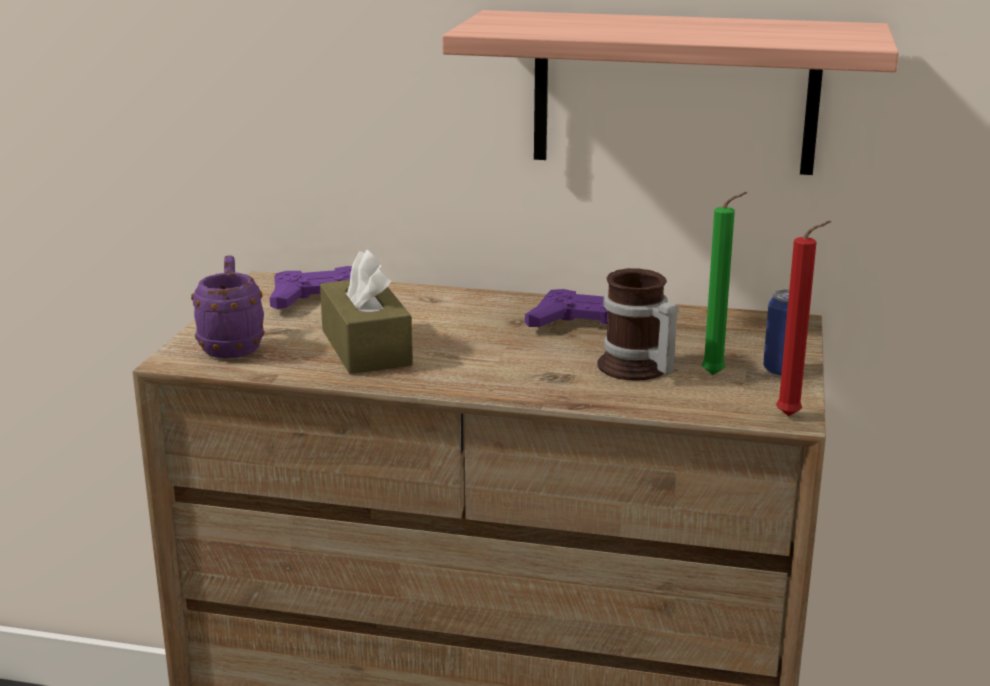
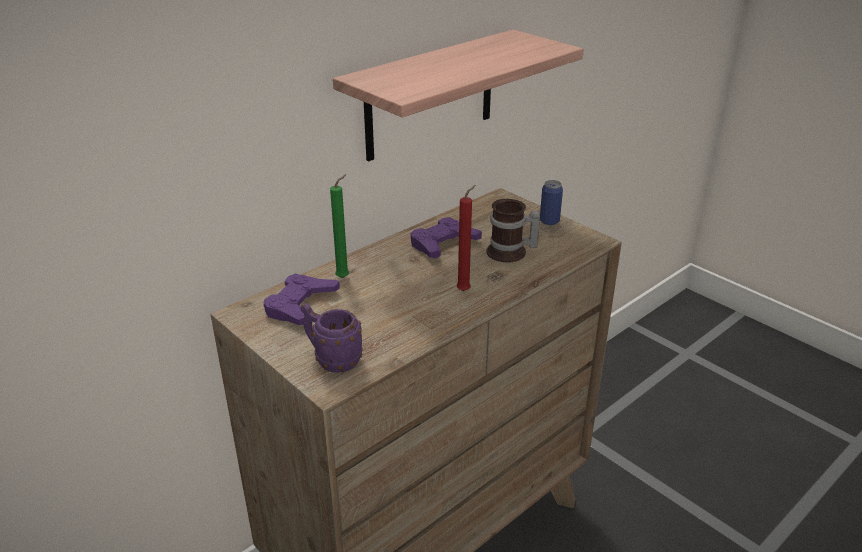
camera: 55 degrees left, 10 degrees up
(366, 347) = (392, 315): brown tissue box -> none
(716, 376) = (539, 237): green candle -> green candle (344, 277)
(792, 416) = (597, 240): red candle -> red candle (465, 290)

